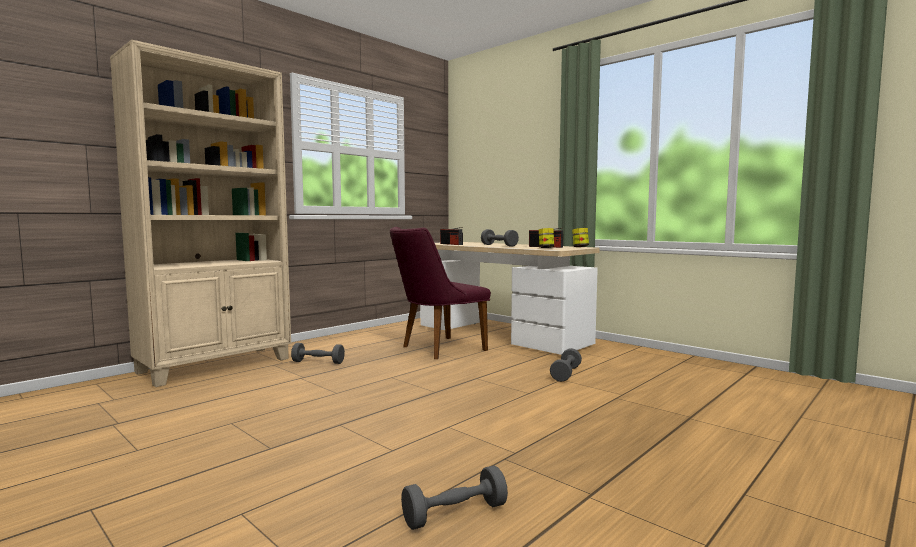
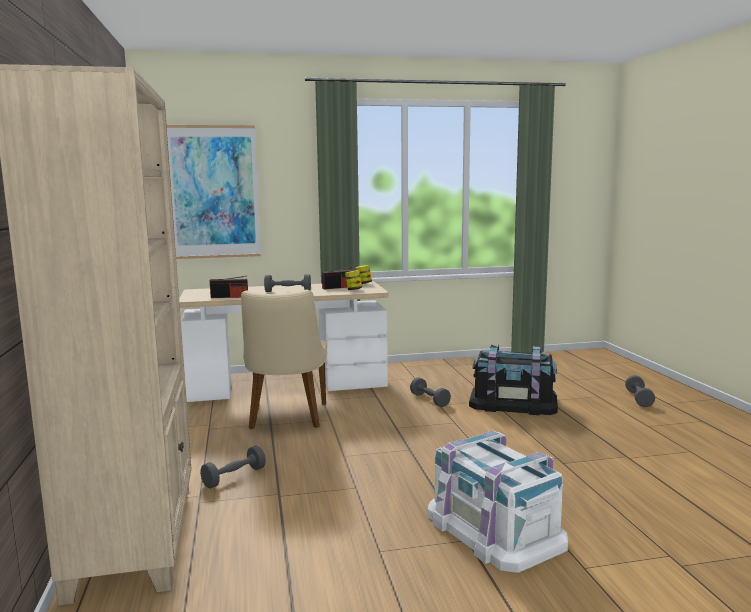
camera: 55 degrees left, 5 degrees up
(300, 454) = (493, 529): none -> white storage box
(436, 349) = (286, 418): purple chair -> beige chair
(455, 514) = (629, 497): grey dumbbell -> grey dumbbell (639, 399)
(491, 163) = (214, 192): none -> picture
(640, 404) = (513, 402): none -> black storage box

